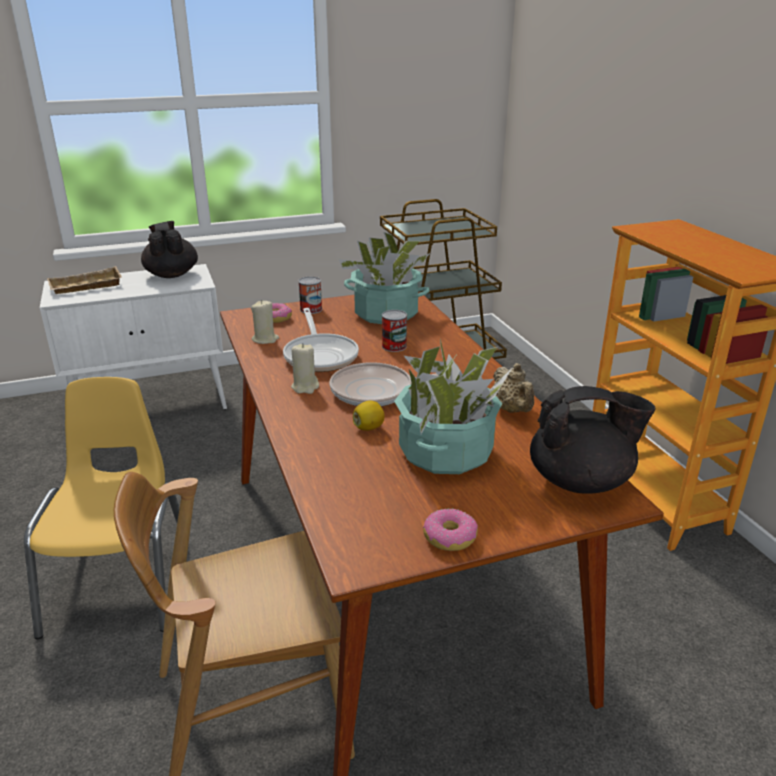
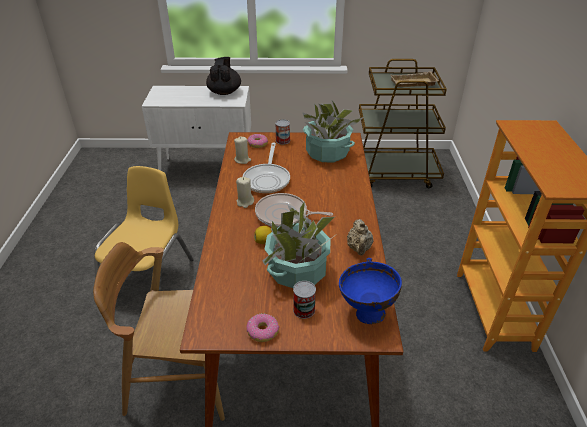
camera: 20 degrees right, 10 degrees up
(85, 287) = (172, 94): beige tray -> beige tray (413, 83)
(394, 346) = (316, 181): can -> can (304, 310)
(581, 481) = (366, 314): black teapot -> blue bowl

